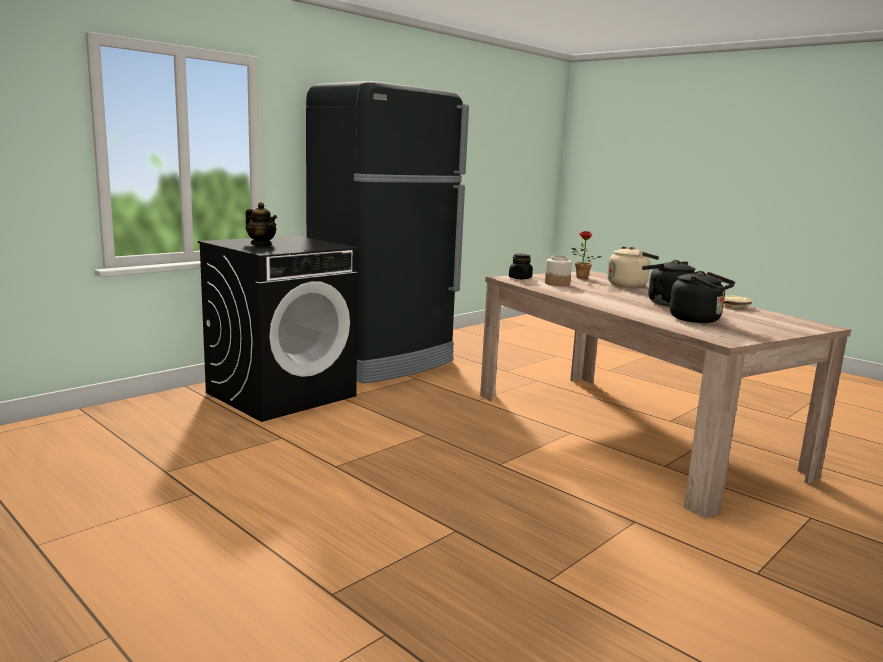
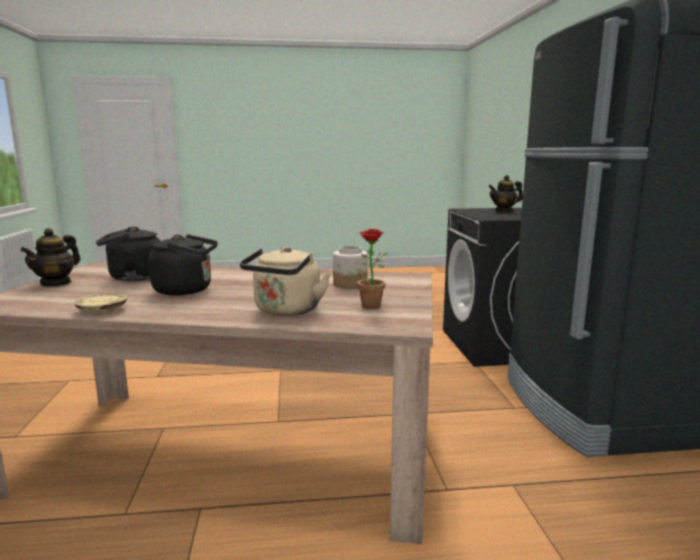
camera: 130 degrees right, 0 degrees up
(520, 278) = (403, 280): black jar -> none
(769, 331) = (56, 283): none -> teapot

